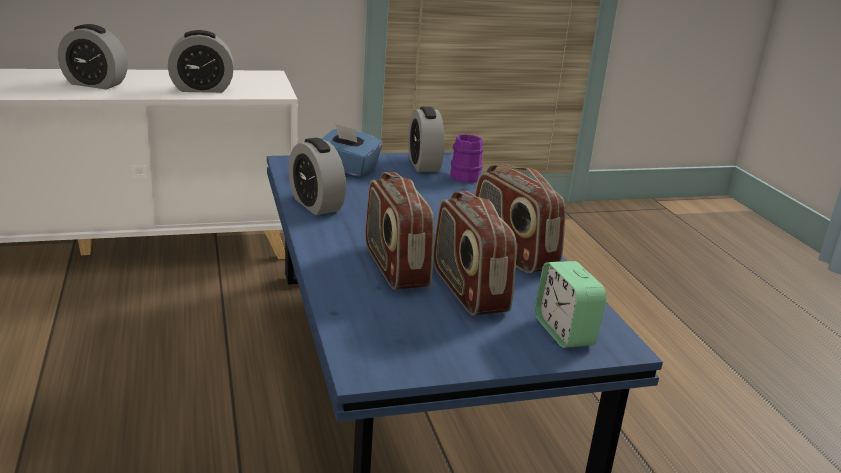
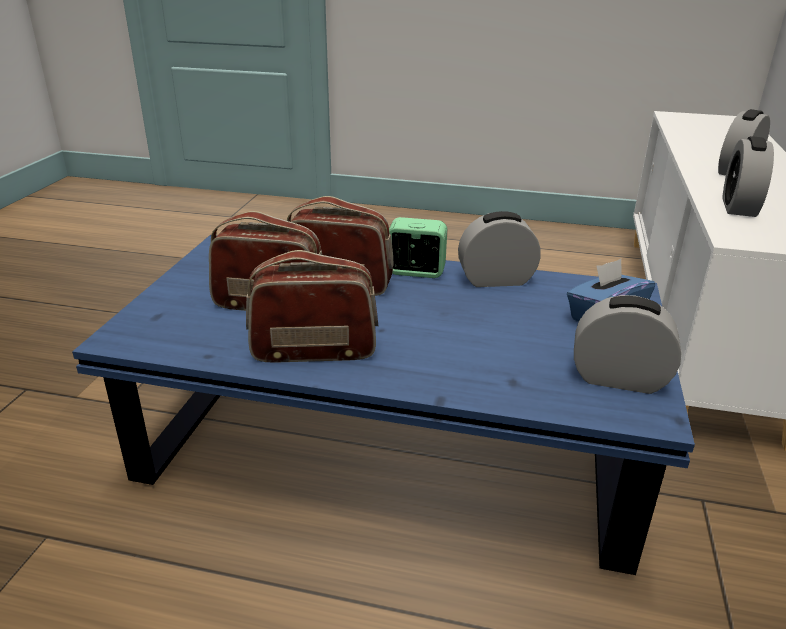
camera: 120 degrees right, 5 degrees up
(463, 175) = (567, 400): purple mug -> none
(564, 332) = (164, 322): alarm clock -> alarm clock (416, 271)

